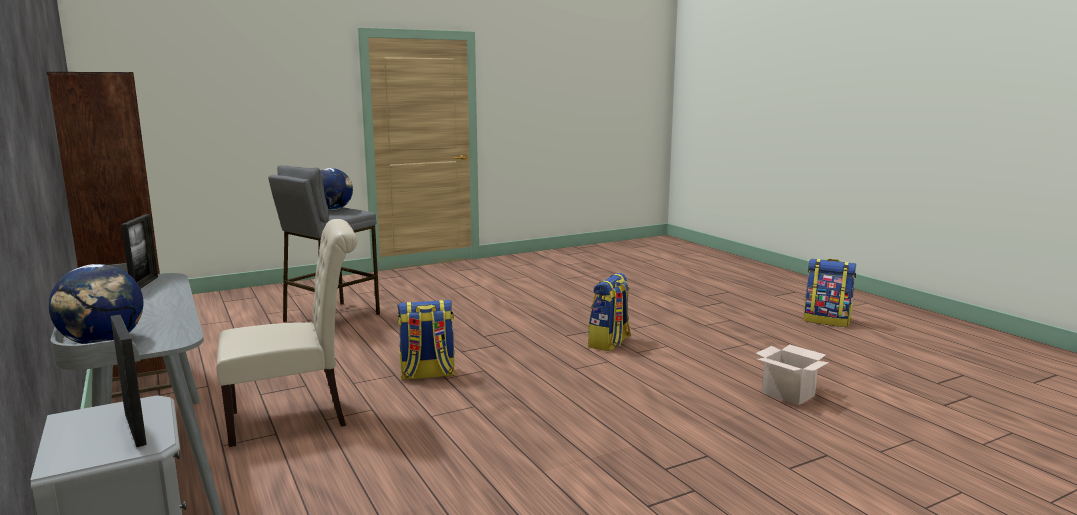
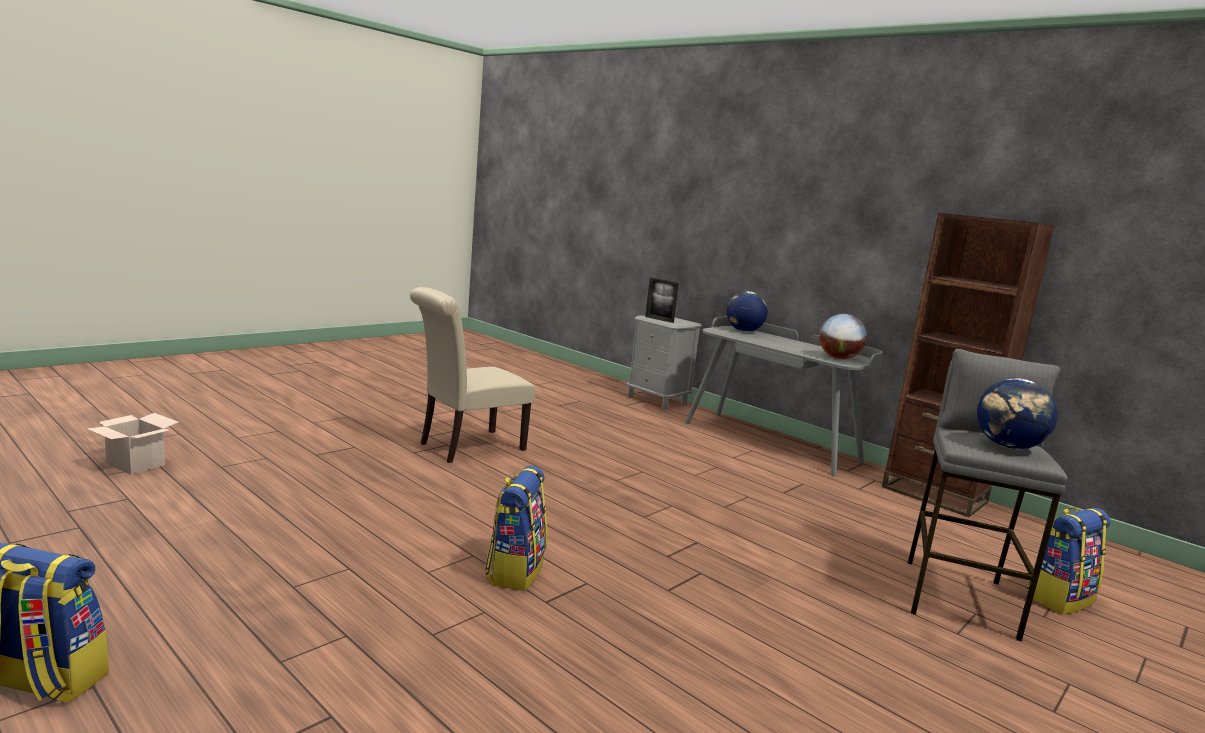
camera: 160 degrees right, 0 degrees up
(144, 284) = (839, 358): picture frame -> globe
(296, 418) = (739, 467): beige chair -> beige chair (466, 447)
(427, 374) = (694, 508): backpack -> backpack (1059, 598)
(789, 394) = (300, 503): cardboard box -> cardboard box (134, 464)

